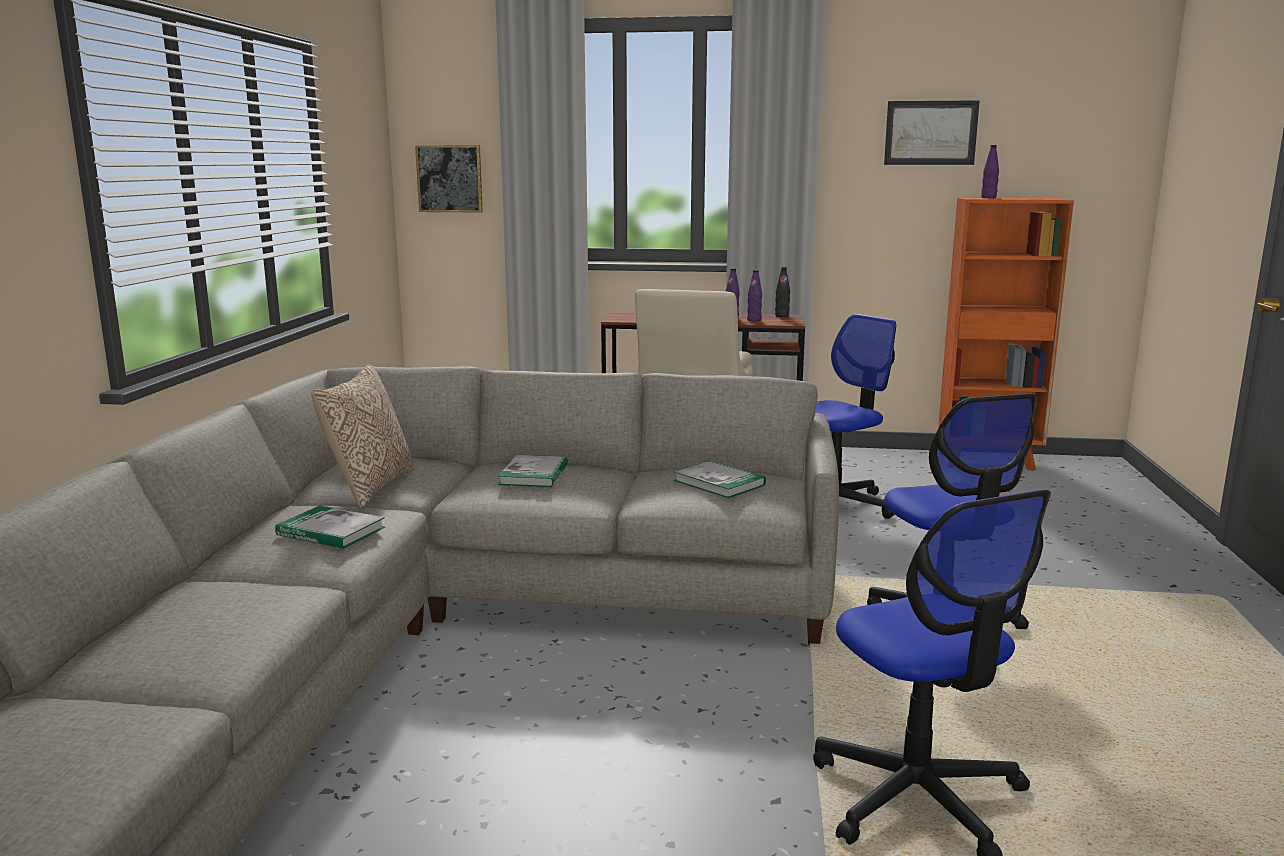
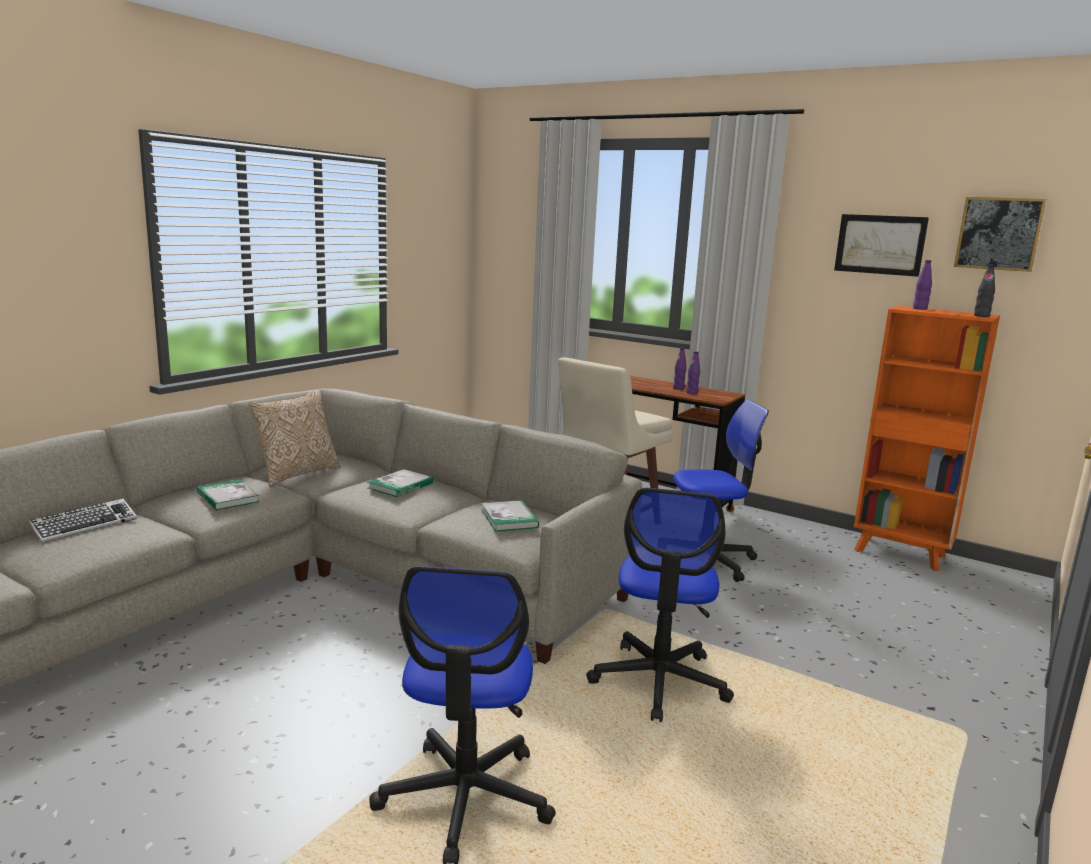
camera: 25 degrees right, 0 degrees up
(175, 609) = (84, 526): none -> keyboard
(449, 178) = (506, 257): picture -> picture (998, 234)
(782, 316) = (724, 392): black bottle -> black bottle (981, 316)

